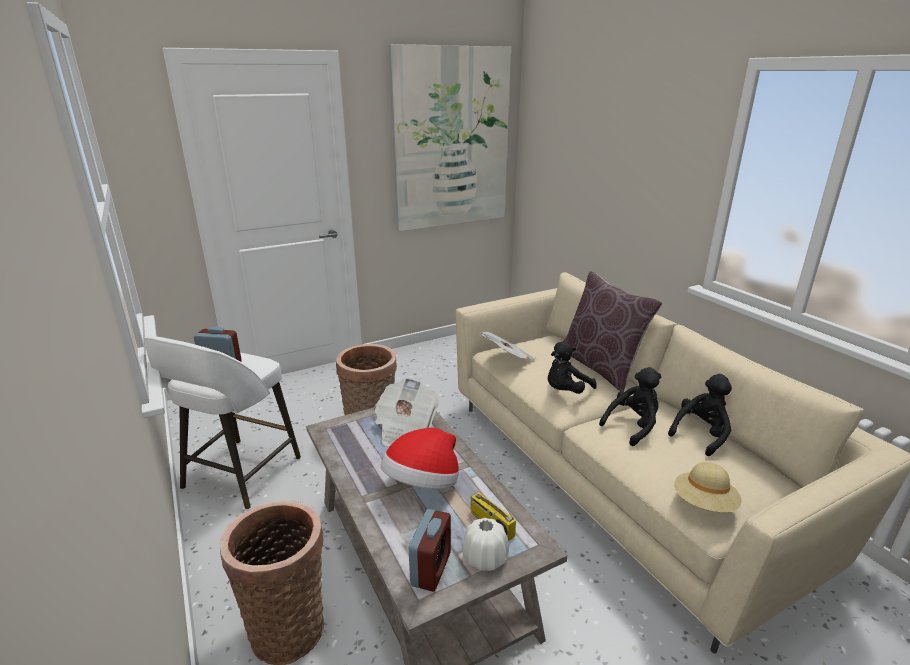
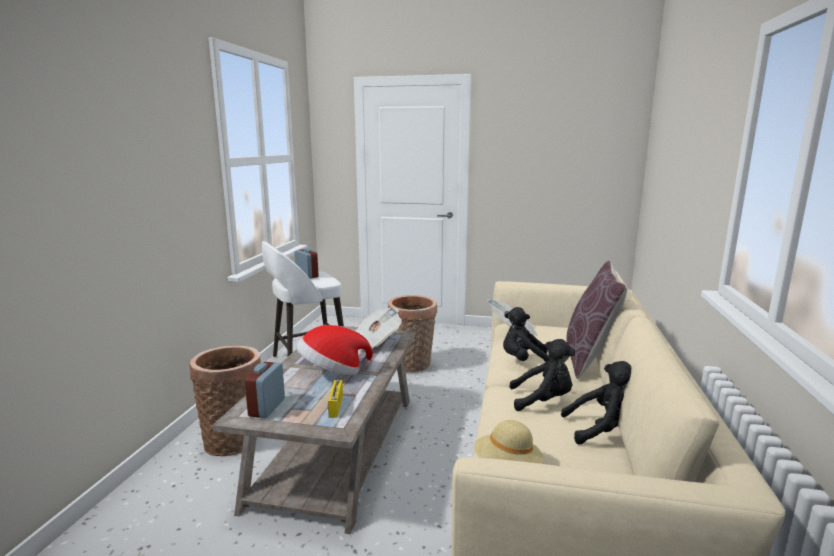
camera: 40 degrees right, 10 degrees down
(431, 569) = (267, 408): alarm clock -> alarm clock turned 135 degrees clockwise
(451, 140) = (569, 147): picture -> none
(485, 558) = (301, 418): white vase -> none

